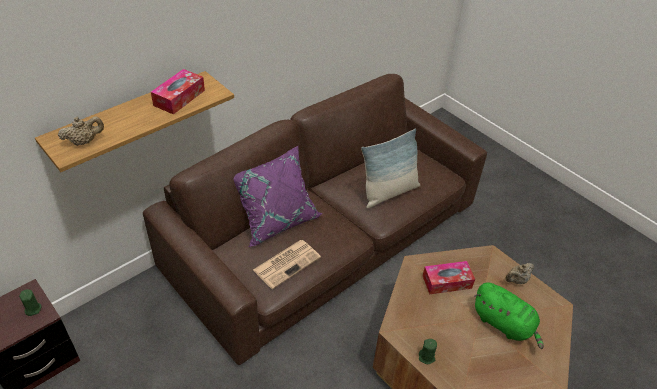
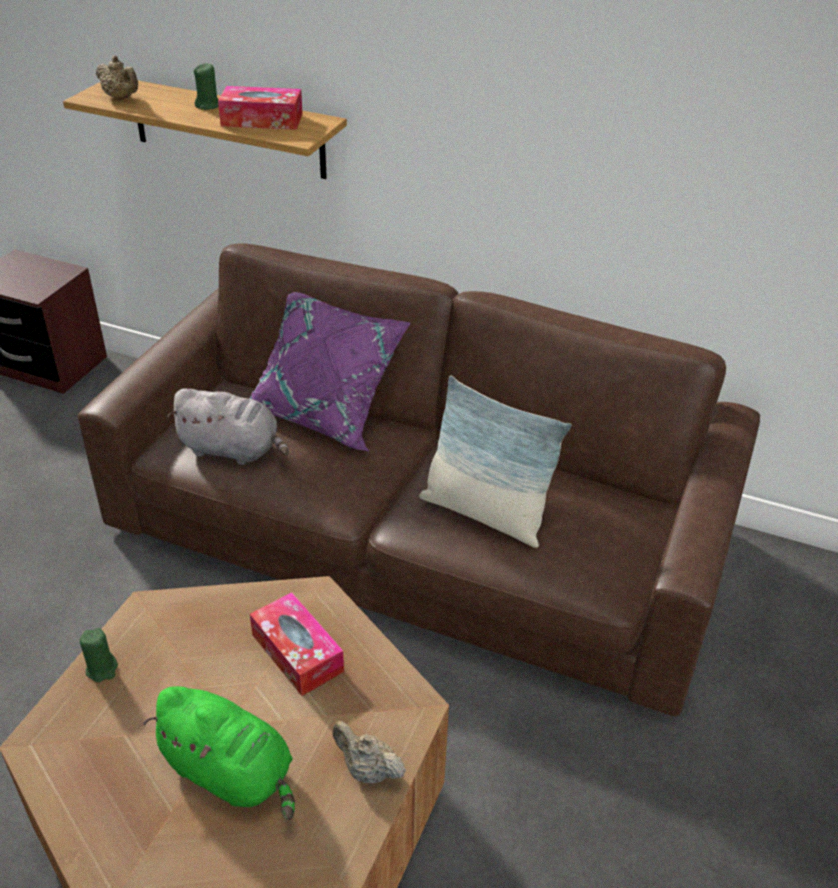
camera: 65 degrees right, 5 degrees down
(33, 309) = (41, 283): green candle -> green candle (208, 105)
(287, 263) = (233, 450): newspaper -> grey plush toy
(504, 324) = (231, 773): green plush toy -> green plush toy turned 75 degrees counterclockwise

